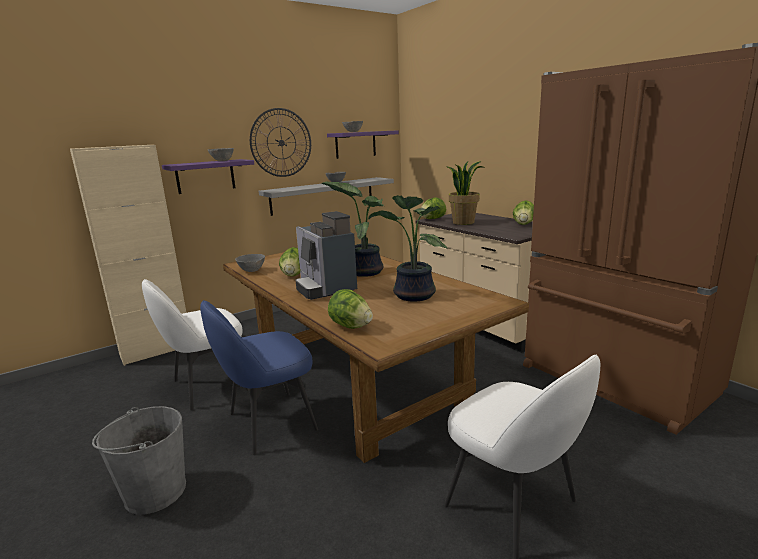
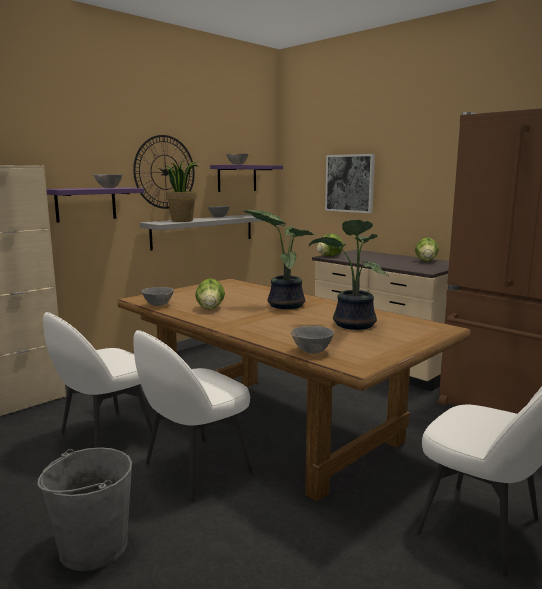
camera: 10 degrees left, 5 degrees down
(269, 422) = (195, 469): blue chair -> white chair
(325, 288) = (255, 319): coffee machine -> none
(350, 326) = (311, 351): lettuce -> grey bowl
(459, 146) = (350, 183): none -> picture
(463, 222) = (364, 259): potted plant -> potted plant (182, 221)

